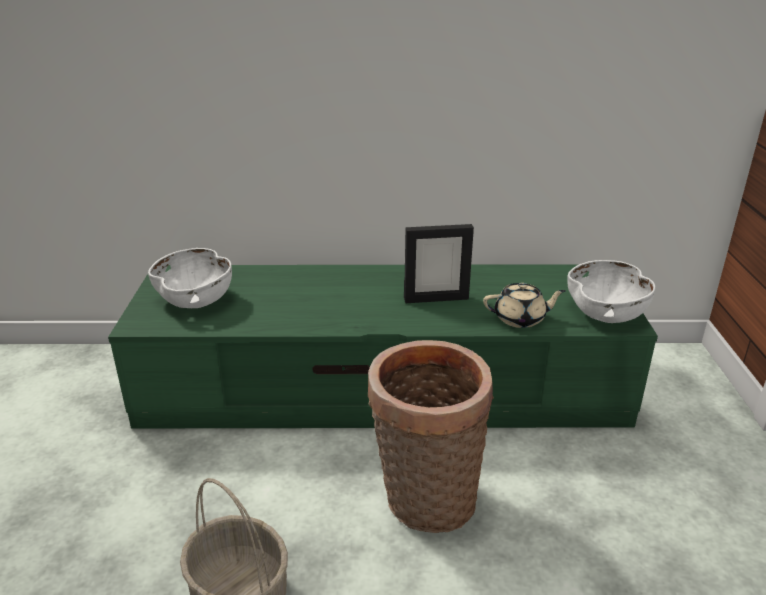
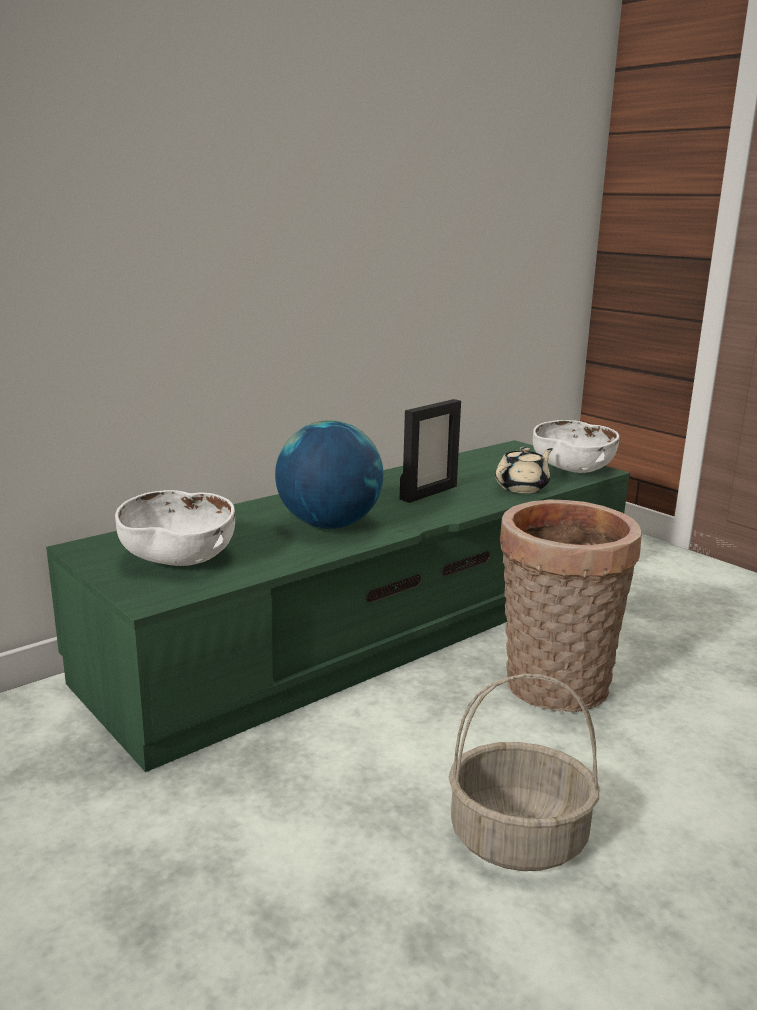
camera: 40 degrees left, 10 degrees down
(318, 304) = (329, 525): none -> globe

